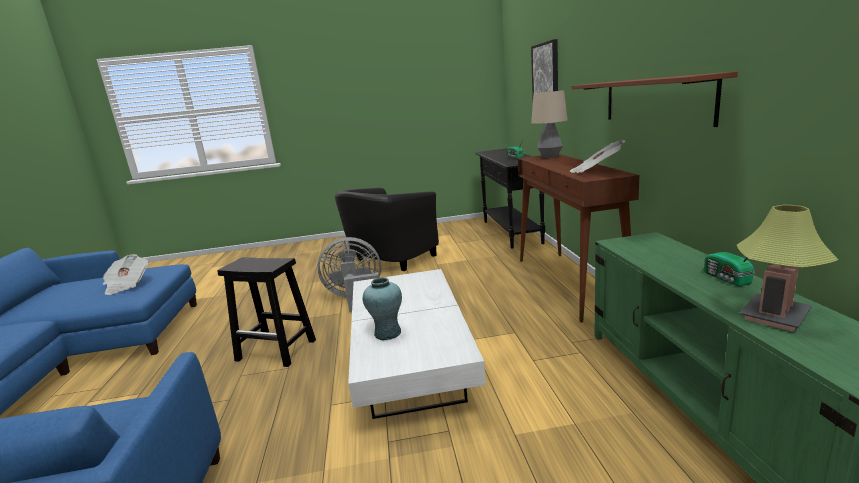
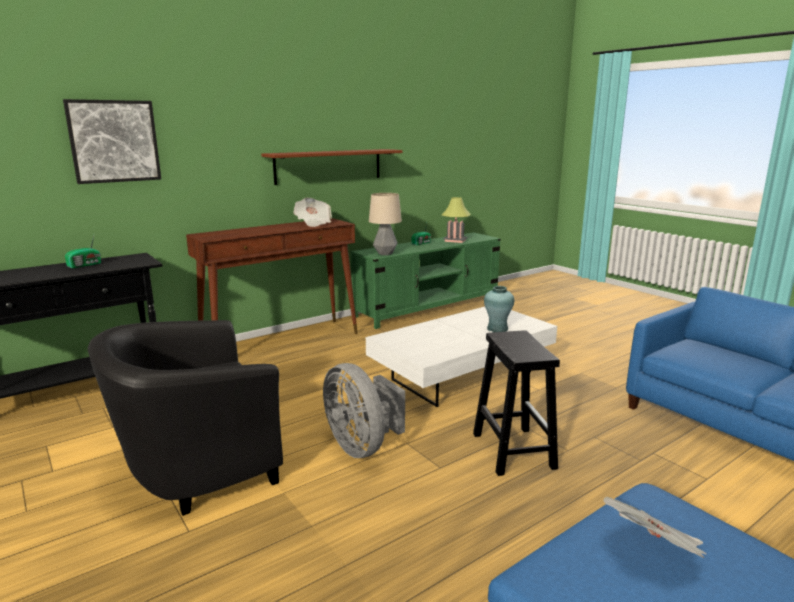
camera: 120 degrees left, 0 degrees up
(389, 260) = (196, 469): black armchair -> black armchair turned 135 degrees clockwise
(550, 157) = (214, 234): table lamp -> table lamp (385, 253)

